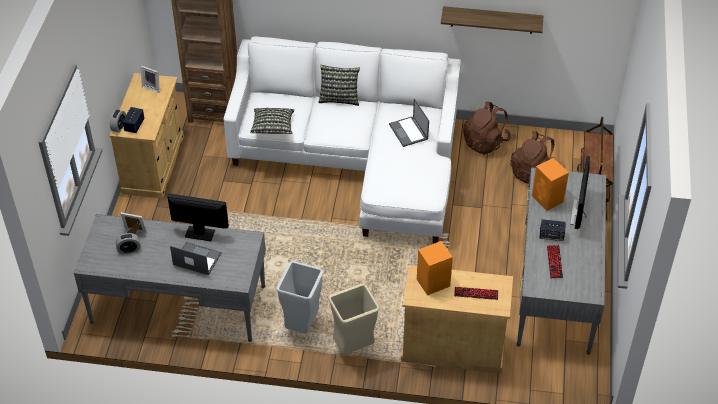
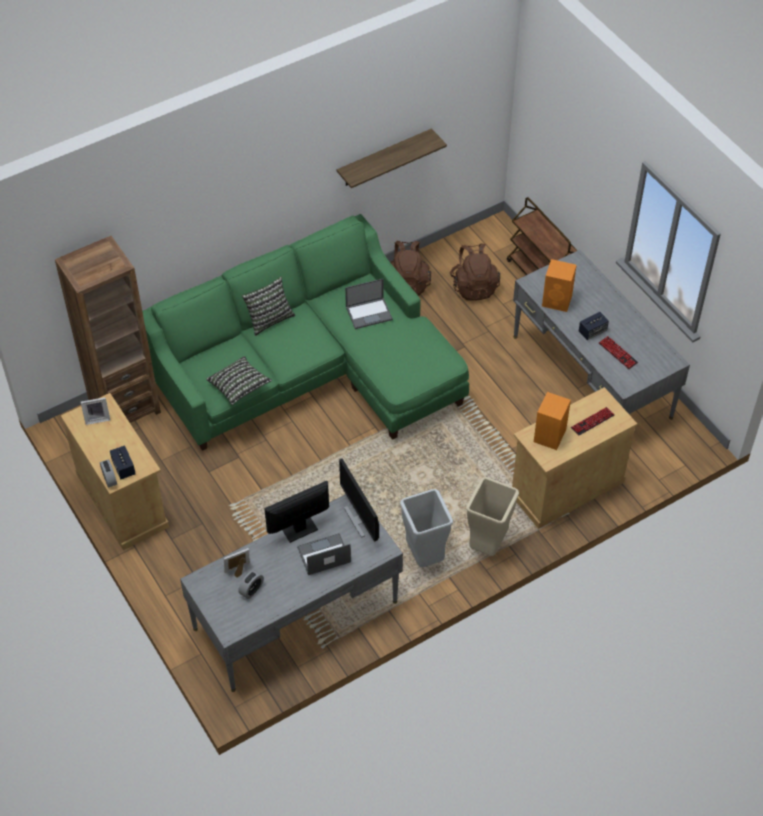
camera: 40 degrees left, 5 degrees up
(356, 159) = (310, 371): white sofa -> green sofa
(409, 132) = (369, 313): laptop -> laptop turned 45 degrees counterclockwise
(579, 213) = (593, 297): monitor -> monitor (360, 519)

